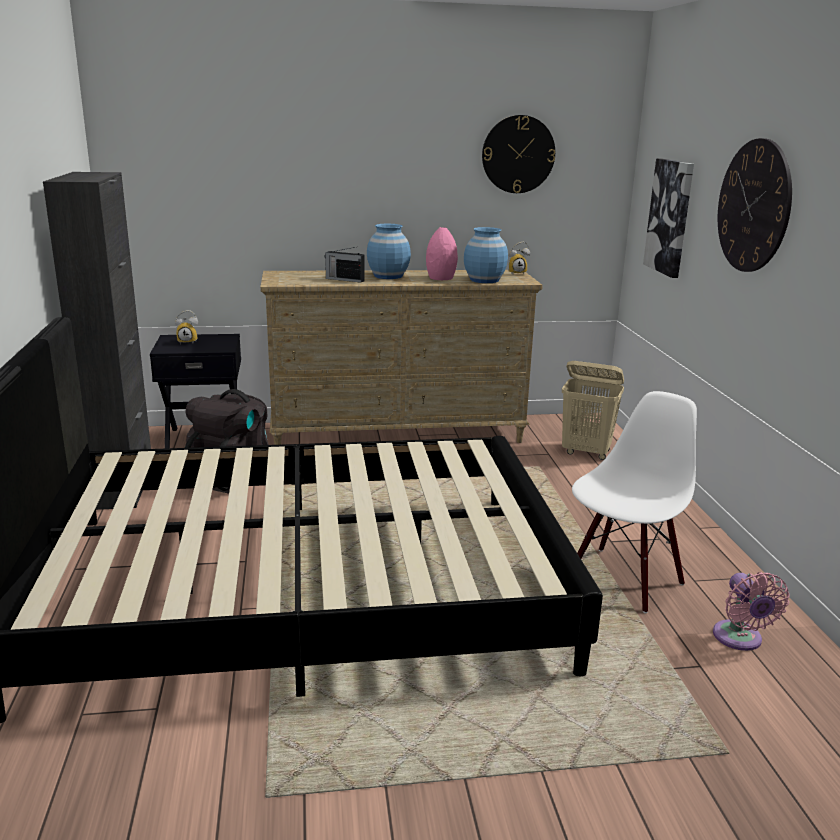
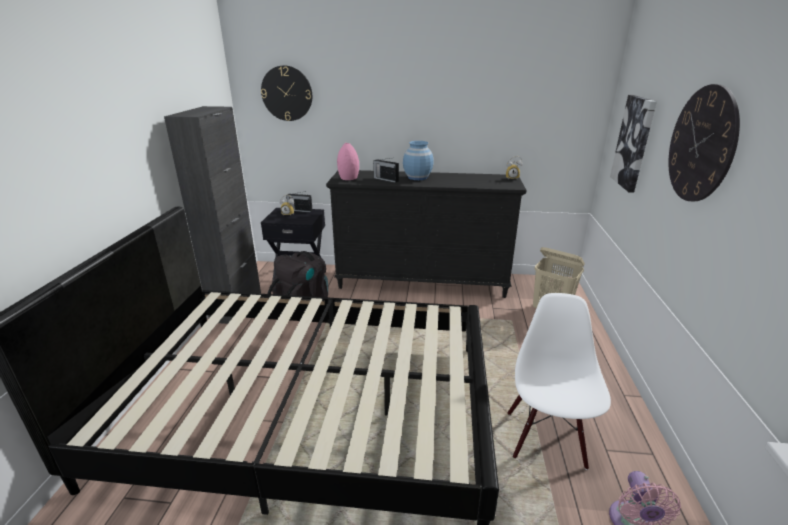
camera: 15 degrees right, 5 degrees up
(202, 336) = (299, 210): none -> radio
(399, 434) = (422, 282): beige dresser -> black dresser
(440, 278) = (453, 181): pink vase -> pink vase (348, 178)
(484, 280) = (484, 184): blue vase -> none
(518, 154) = (520, 90): wall clock -> wall clock (287, 93)
(623, 579) = (546, 439): white chair -> white chair turned 45 degrees counterclockwise

